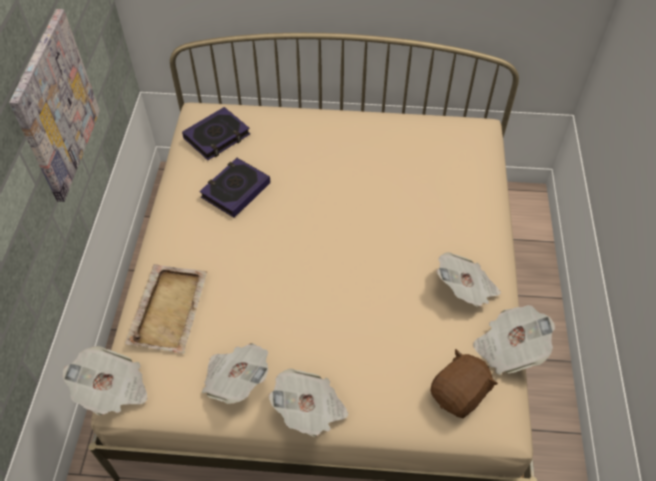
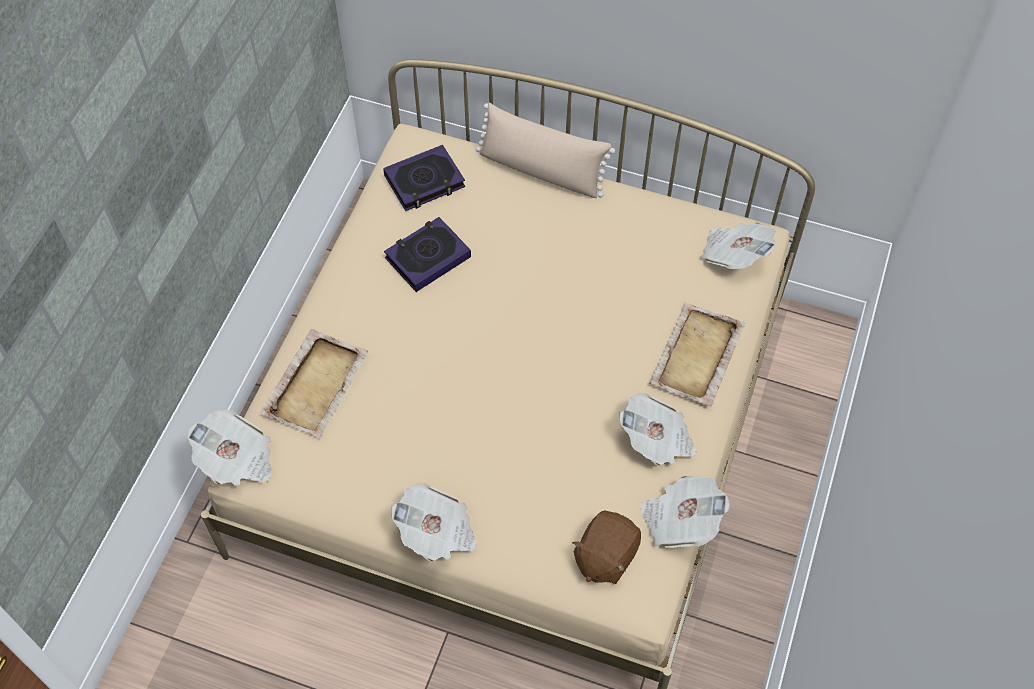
camera: 15 degrees right, 5 degrees up
(56, 107) = (237, 137): picture -> none
(236, 379) = (367, 481): newspaper -> newspaper (734, 255)
(305, 112) = (541, 170): none -> beige pillow
(459, 394) = (605, 556): brown plush toy -> brown plush toy turned 150 degrees clockwise
(471, 219) = (696, 356): none -> beige tray

